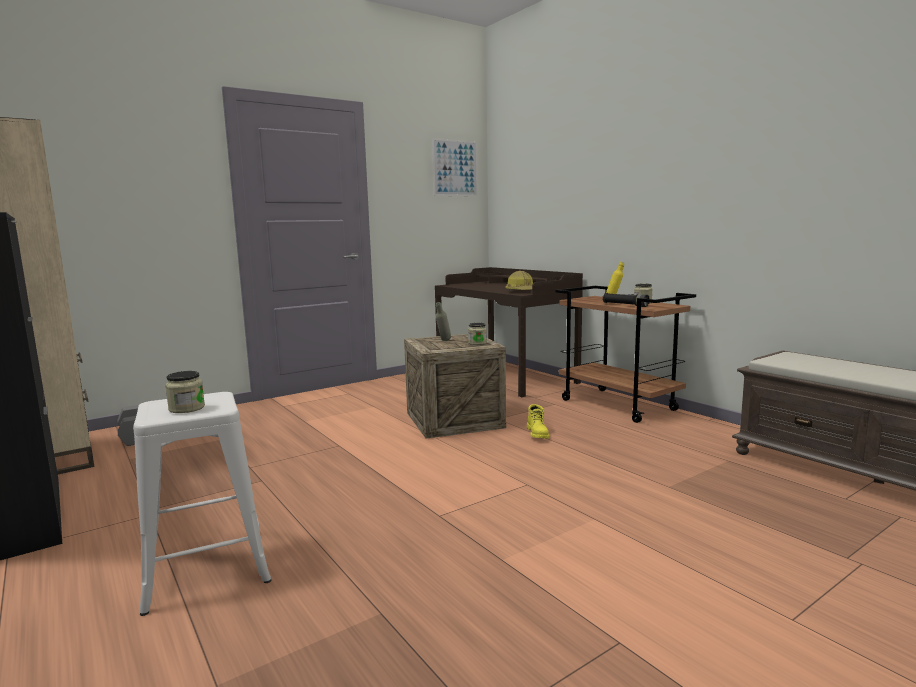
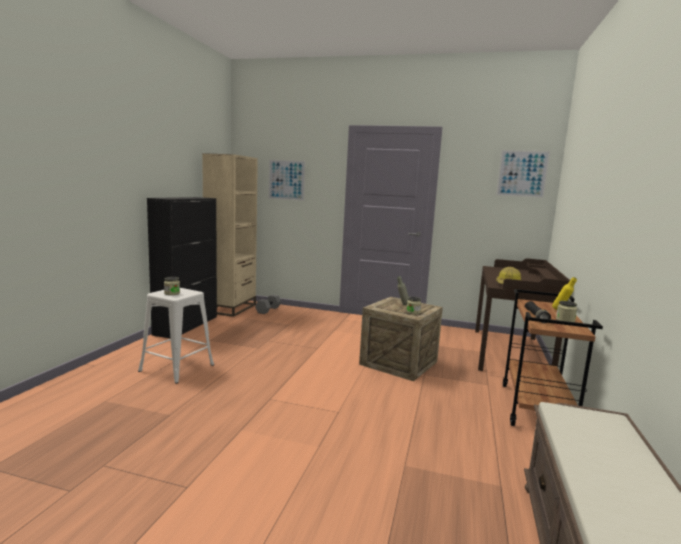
camera: 50 degrees right, 0 degrees up
(108, 182) = (286, 180): none -> picture
(538, 433) = (421, 394): yellow boot -> none

